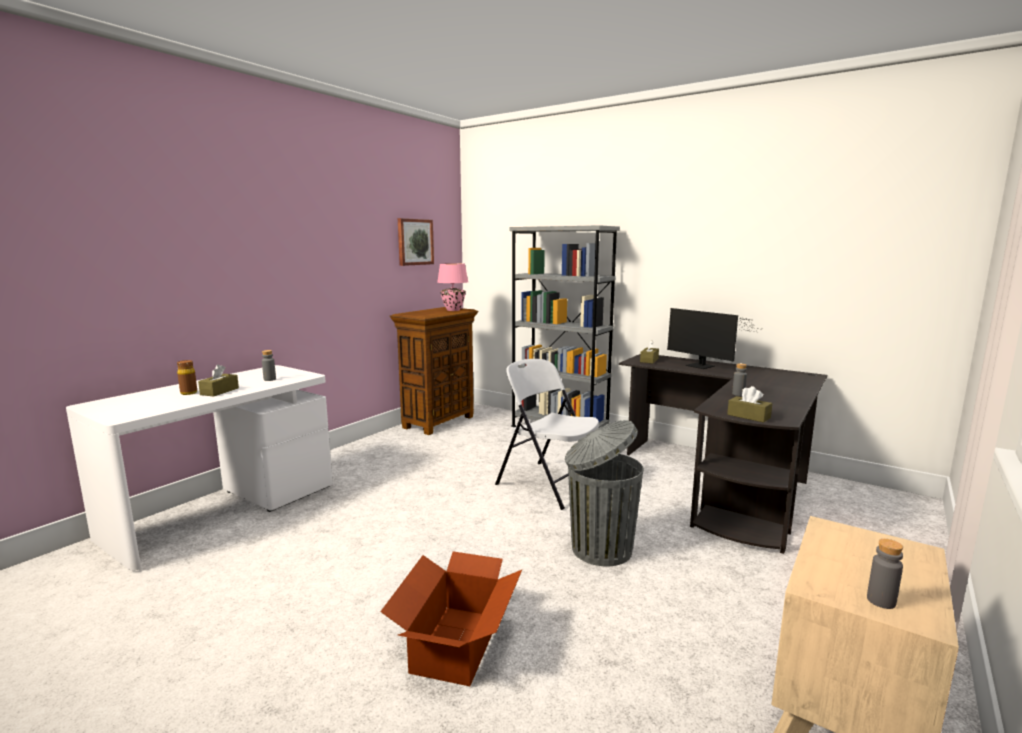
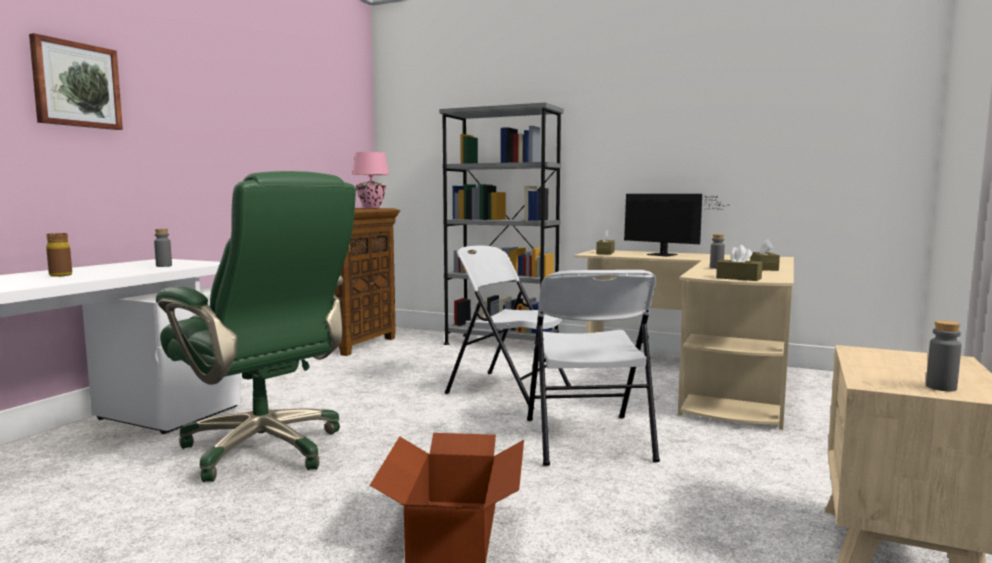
camera: 10 degrees left, 5 degrees down
(219, 391) = (103, 273): brown tissue box -> brown tissue box (763, 268)
(336, 538) = (264, 452): none -> green office chair
(414, 242) = (323, 128): picture -> picture (76, 85)
(599, 549) = (587, 439): grey trash can -> white chair
(725, 483) = (700, 378): black desk -> beige desk

